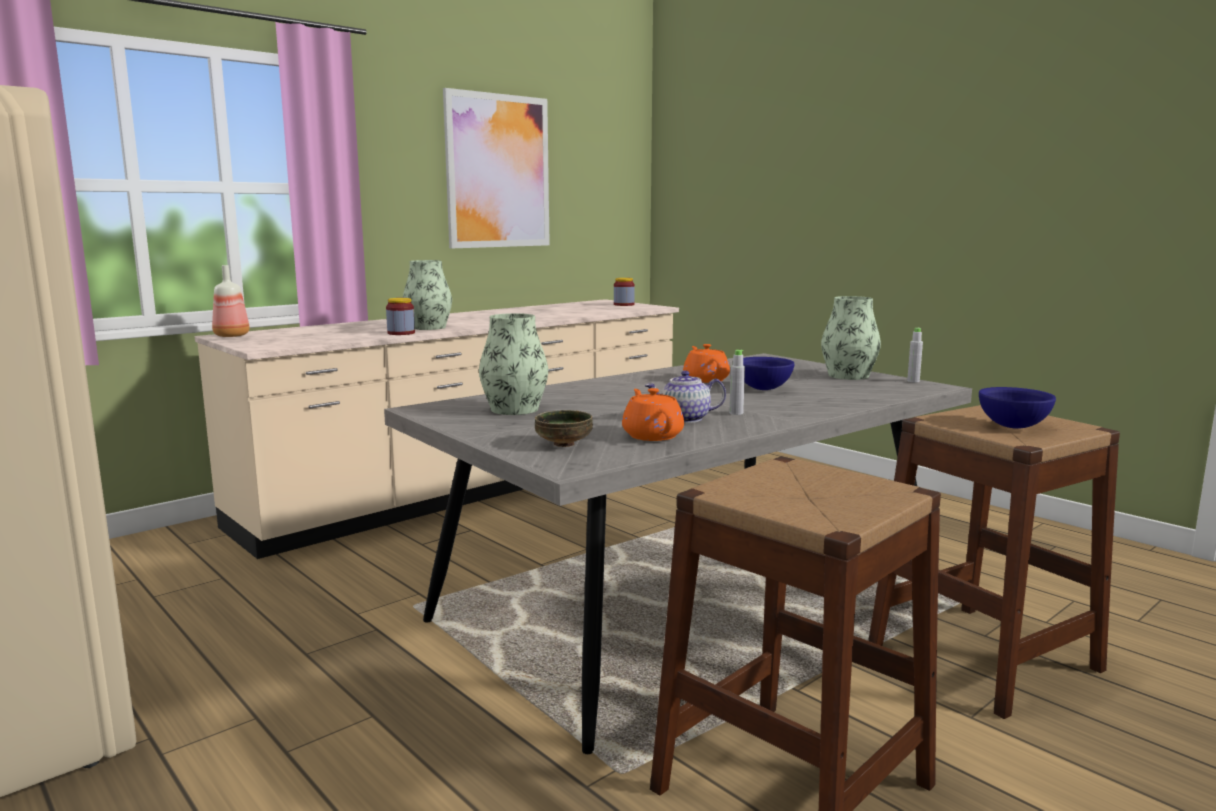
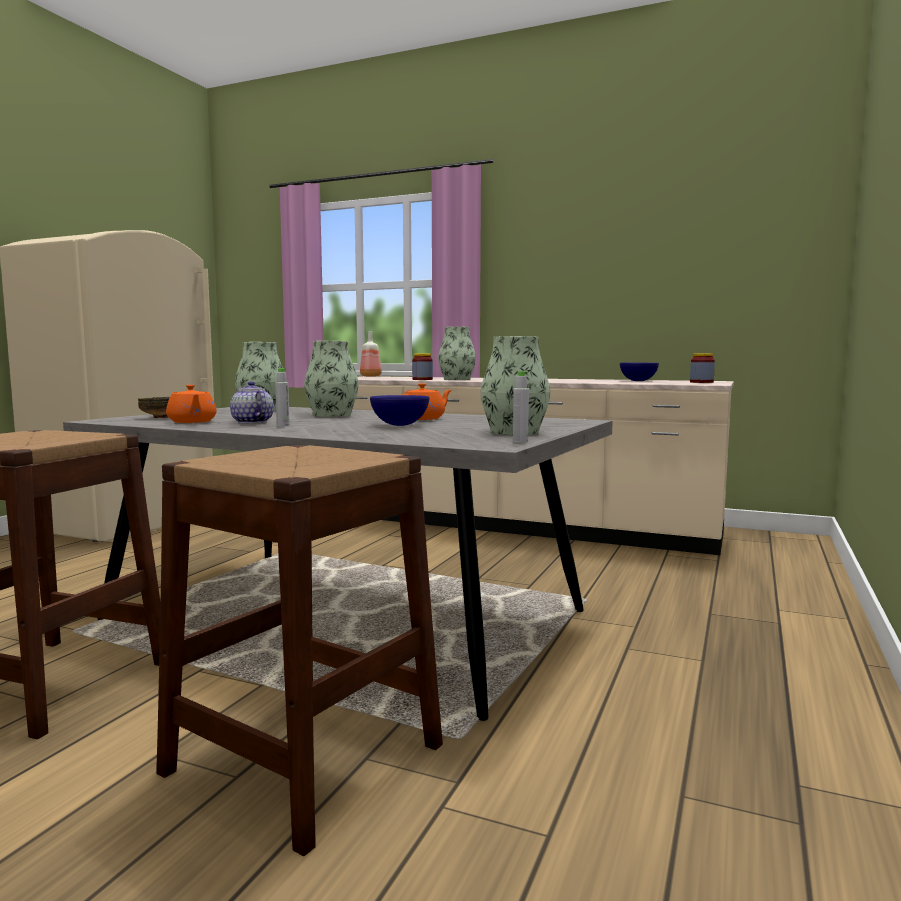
camera: 65 degrees right, 5 degrees down
(498, 171) = (625, 255): picture -> none
(621, 395) = (332, 415): none -> vase
(652, 435) = (192, 422): orange teapot -> orange teapot turned 105 degrees clockwise
(1012, 426) = (292, 462): blue bowl -> blue bowl (638, 381)

